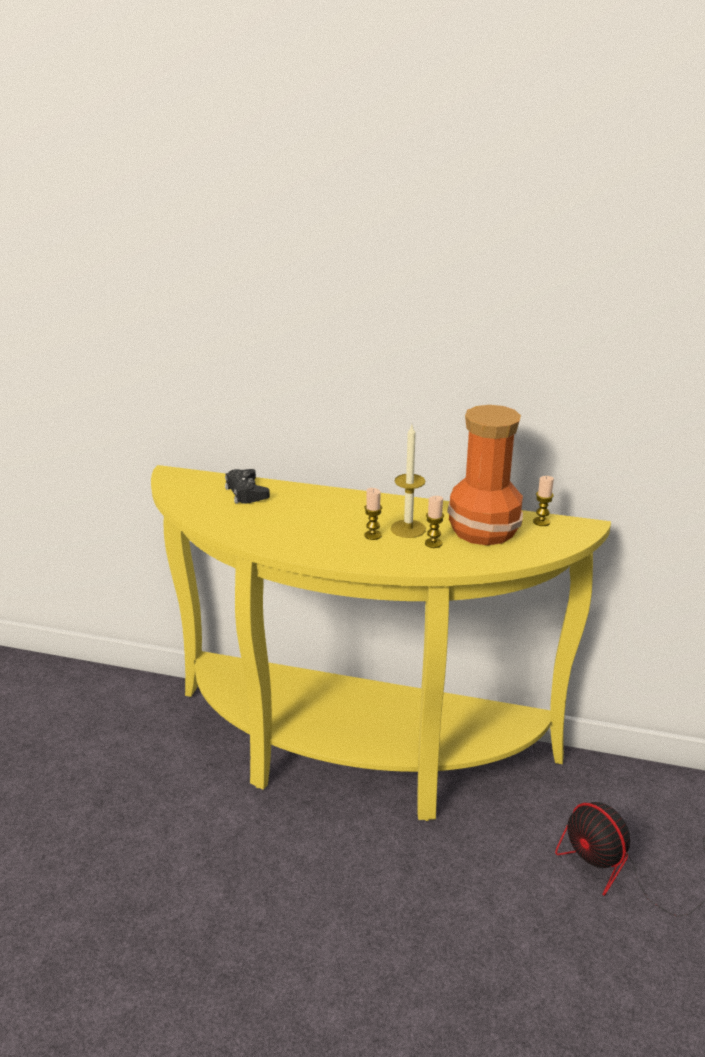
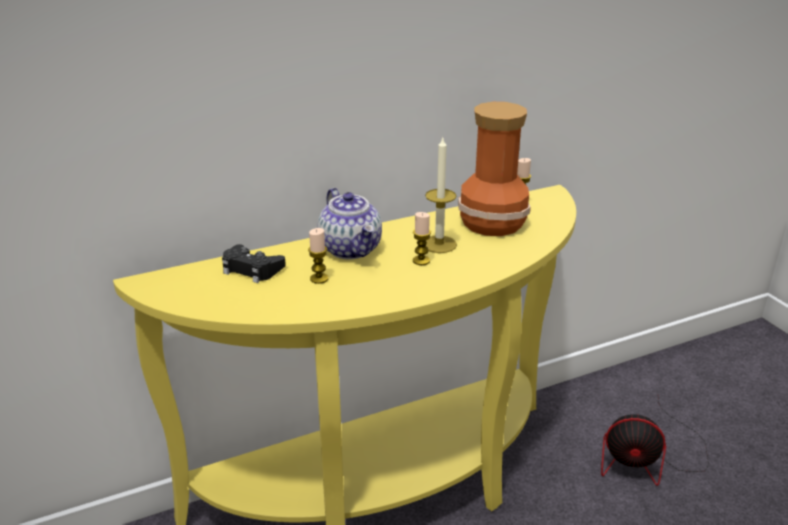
camera: 40 degrees left, 0 degrees up
(335, 505) = (351, 249): none -> teapot
(433, 543) = (475, 247): candle -> candle (319, 278)

